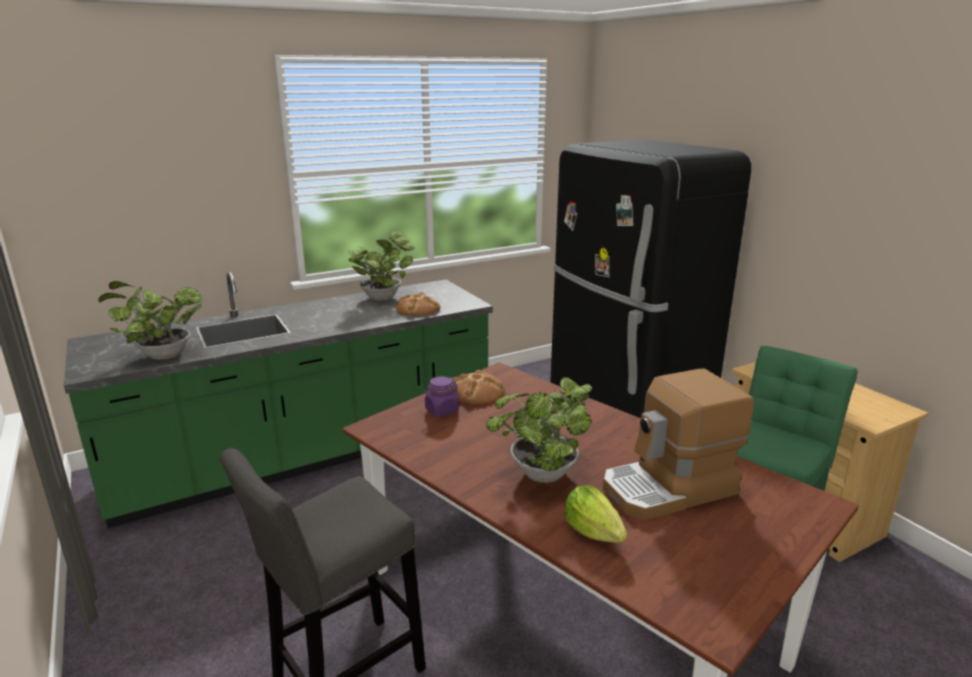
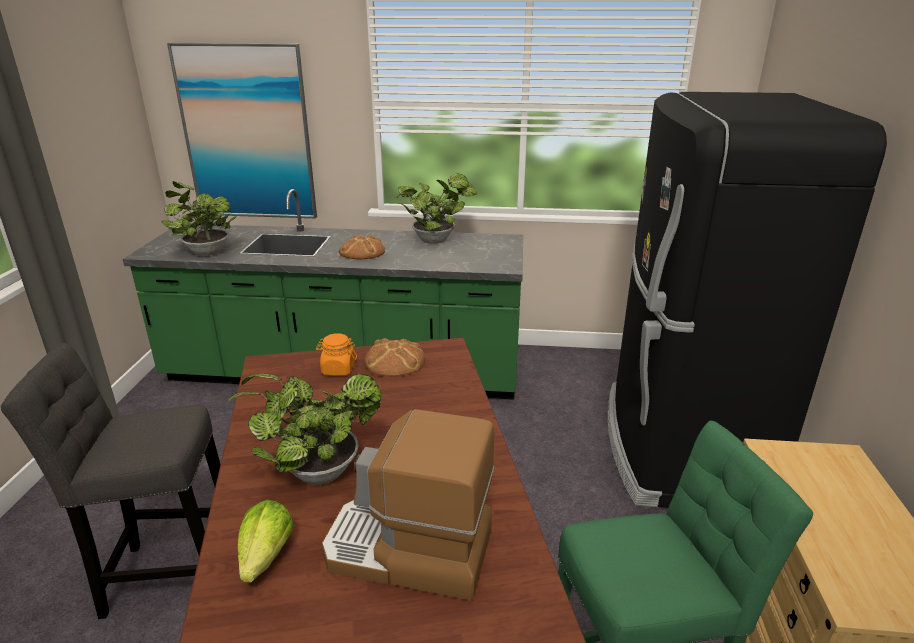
camera: 35 degrees right, 5 degrees up
(144, 222) = (247, 134): none -> picture
(417, 309) = (446, 260): bread -> bread (362, 252)
(441, 410) = (338, 369): purple jar -> orange jar

